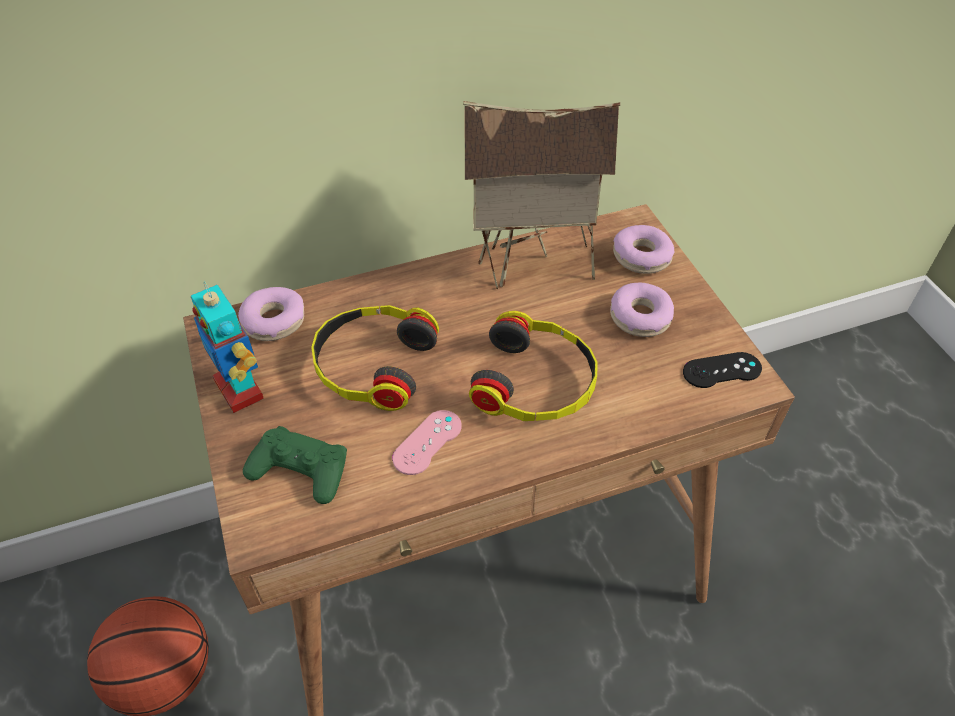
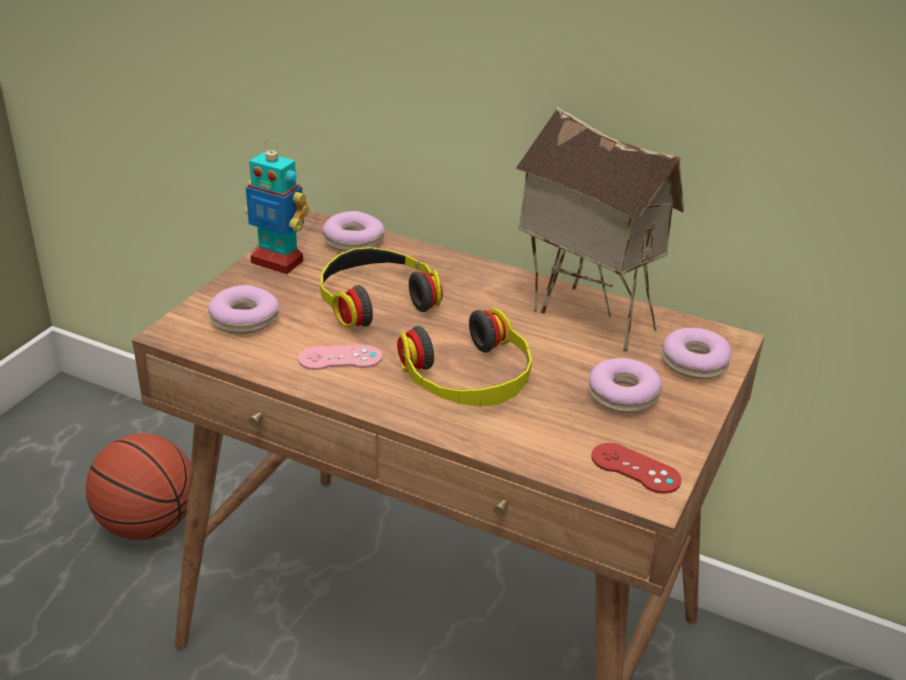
camera: 45 degrees right, 15 degrees down
(240, 389) = (278, 261): toy robot -> toy robot turned 75 degrees counterclockwise
(300, 470) = (244, 319): green game controller -> donut
(722, 370) = (635, 468): black game controller -> red game controller

